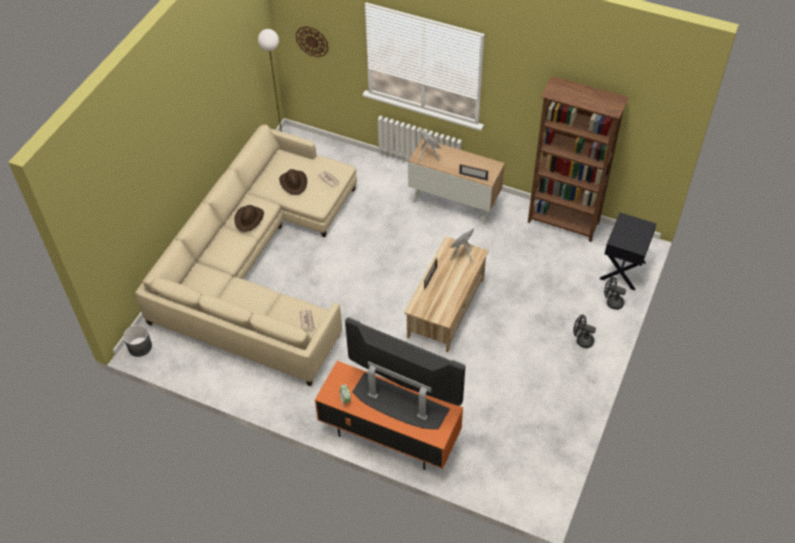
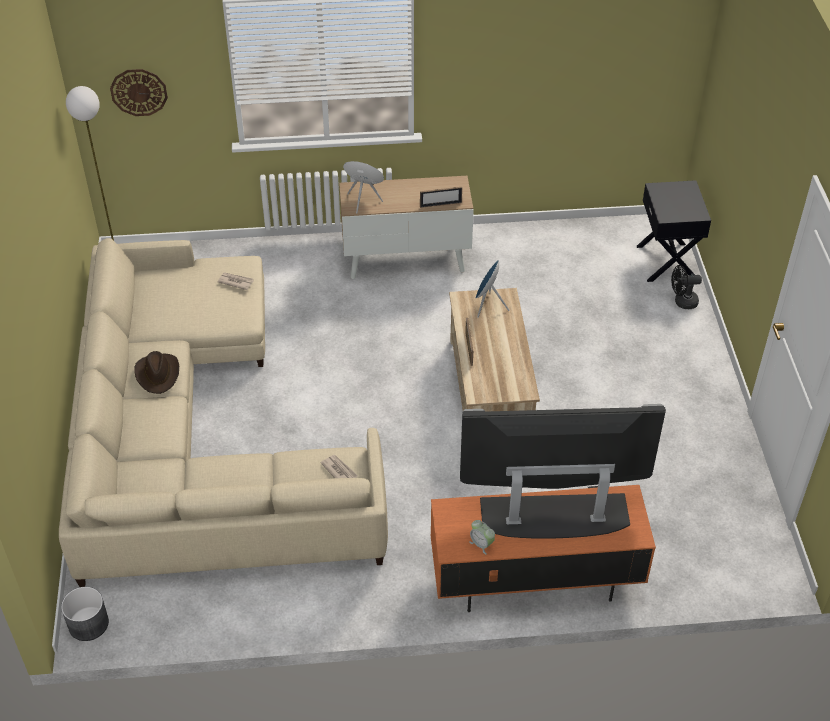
camera: 30 degrees left, 5 degrees down
(294, 183) = (190, 304): brown hat -> none
(563, 223) = (558, 234): brown bookcase -> none
(582, 340) = (681, 359): black fan -> none

